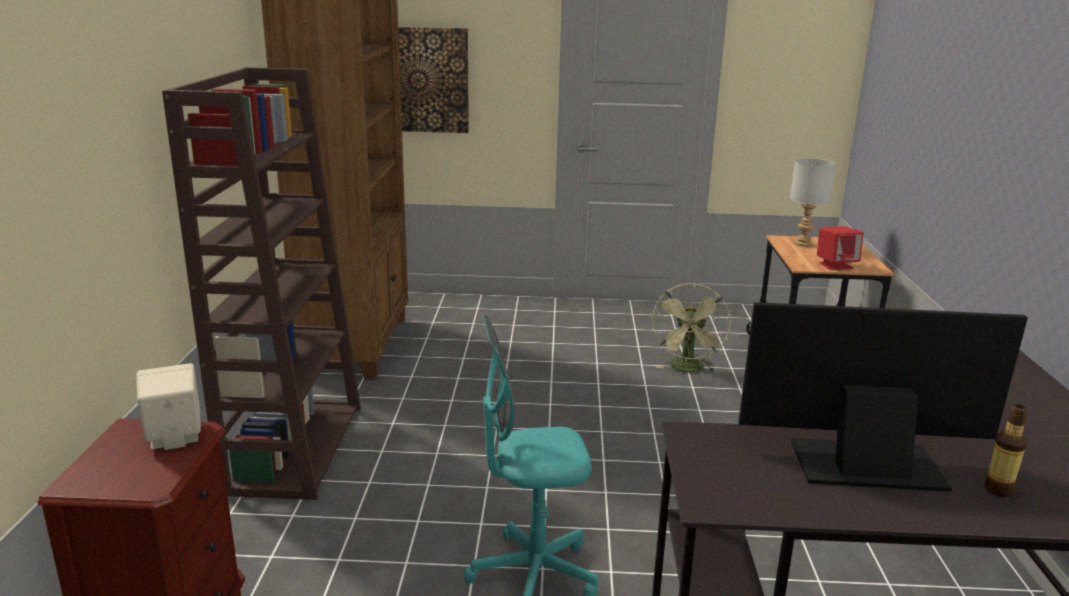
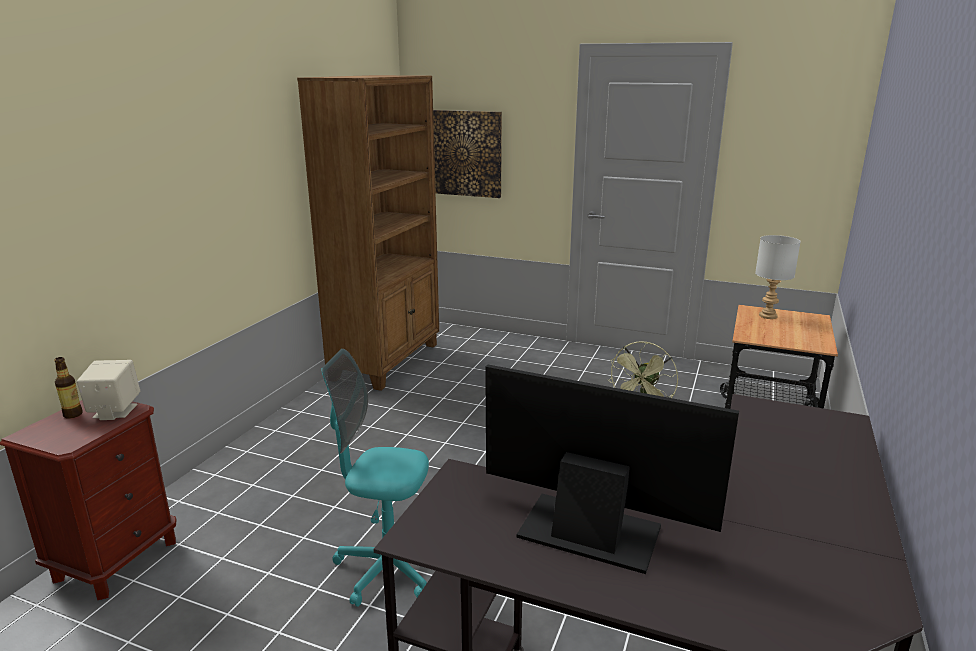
camera: 20 degrees right, 0 degrees up
(294, 447) = (289, 433): brown bookcase -> none
(836, 265) = (781, 340): red speaker -> none
(998, 490) = (697, 583): bottle -> bottle (73, 414)

